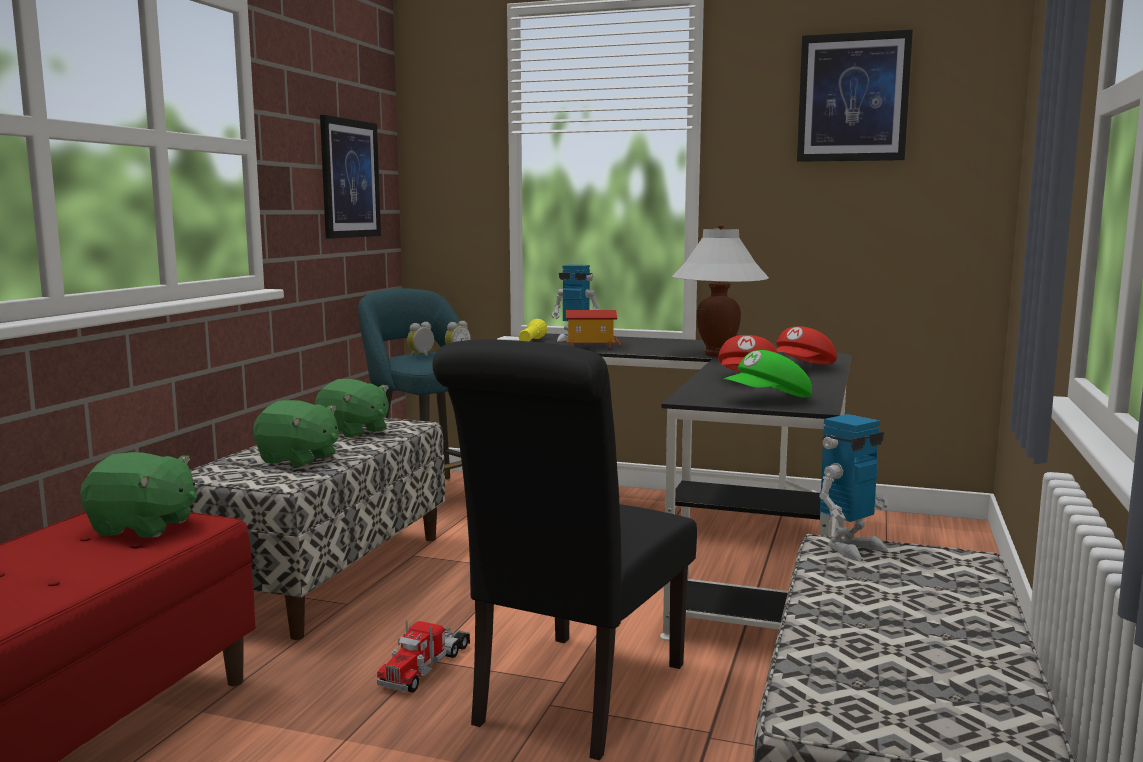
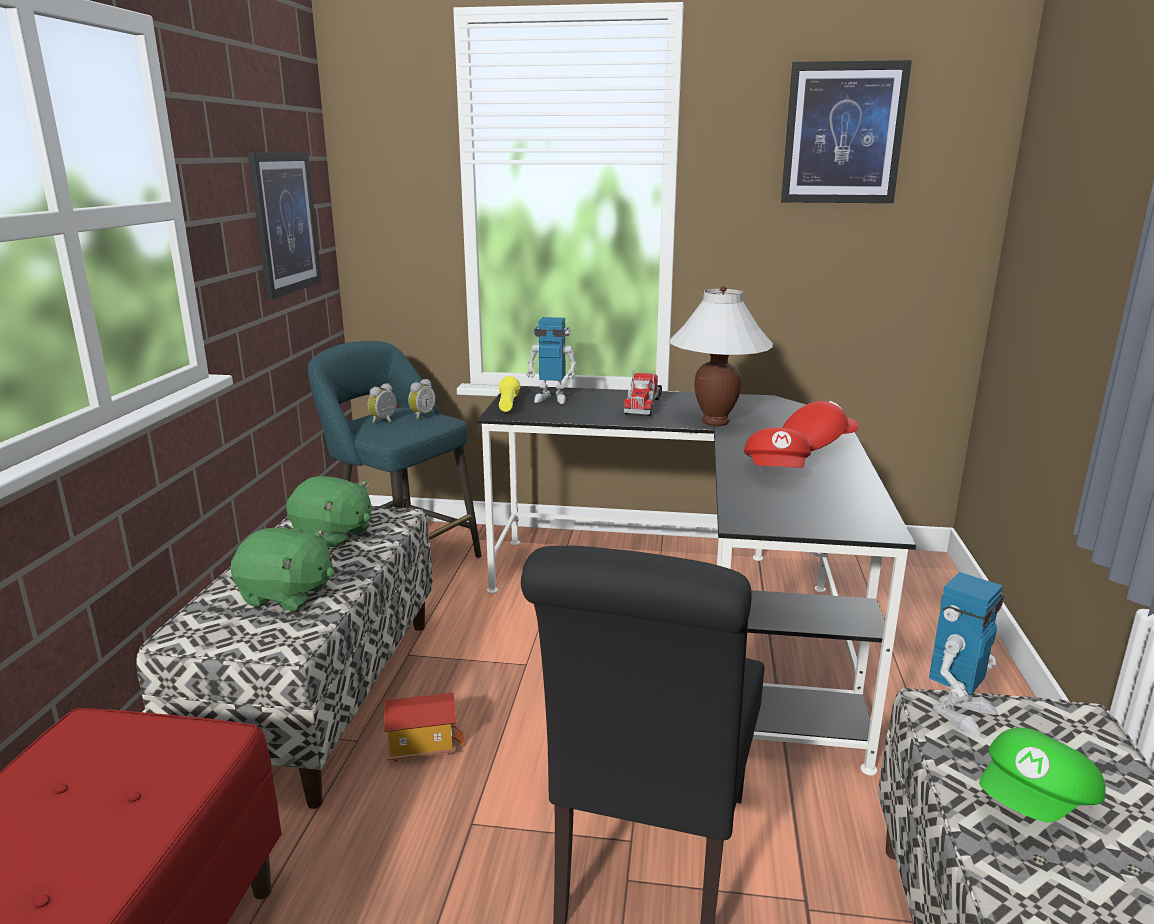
camera: 10 degrees left, 10 degrees up
(143, 527) = (134, 758): green plush toy -> none
(426, 666) = (474, 834): toy truck -> toy truck (643, 405)
(591, 346) = (575, 410): toy house -> toy house (422, 745)
(768, 400) = (825, 517): green cap -> green cap (1036, 801)
(803, 367) = (816, 445): red cap -> red cap turned 150 degrees counterclockwise

